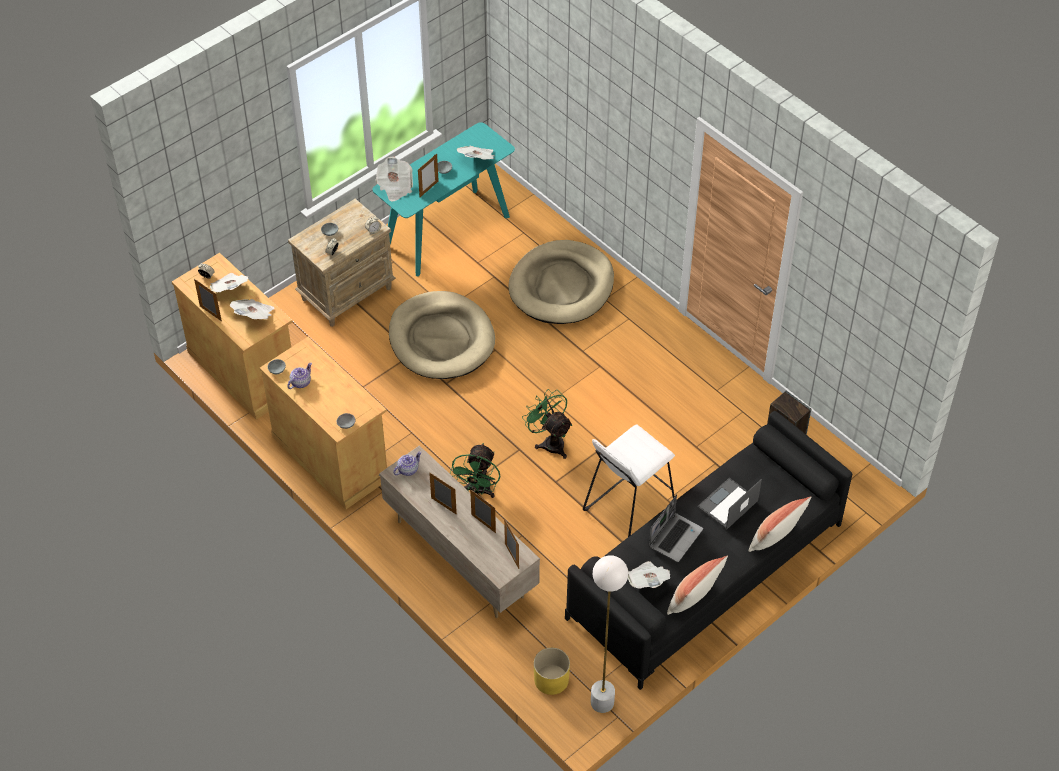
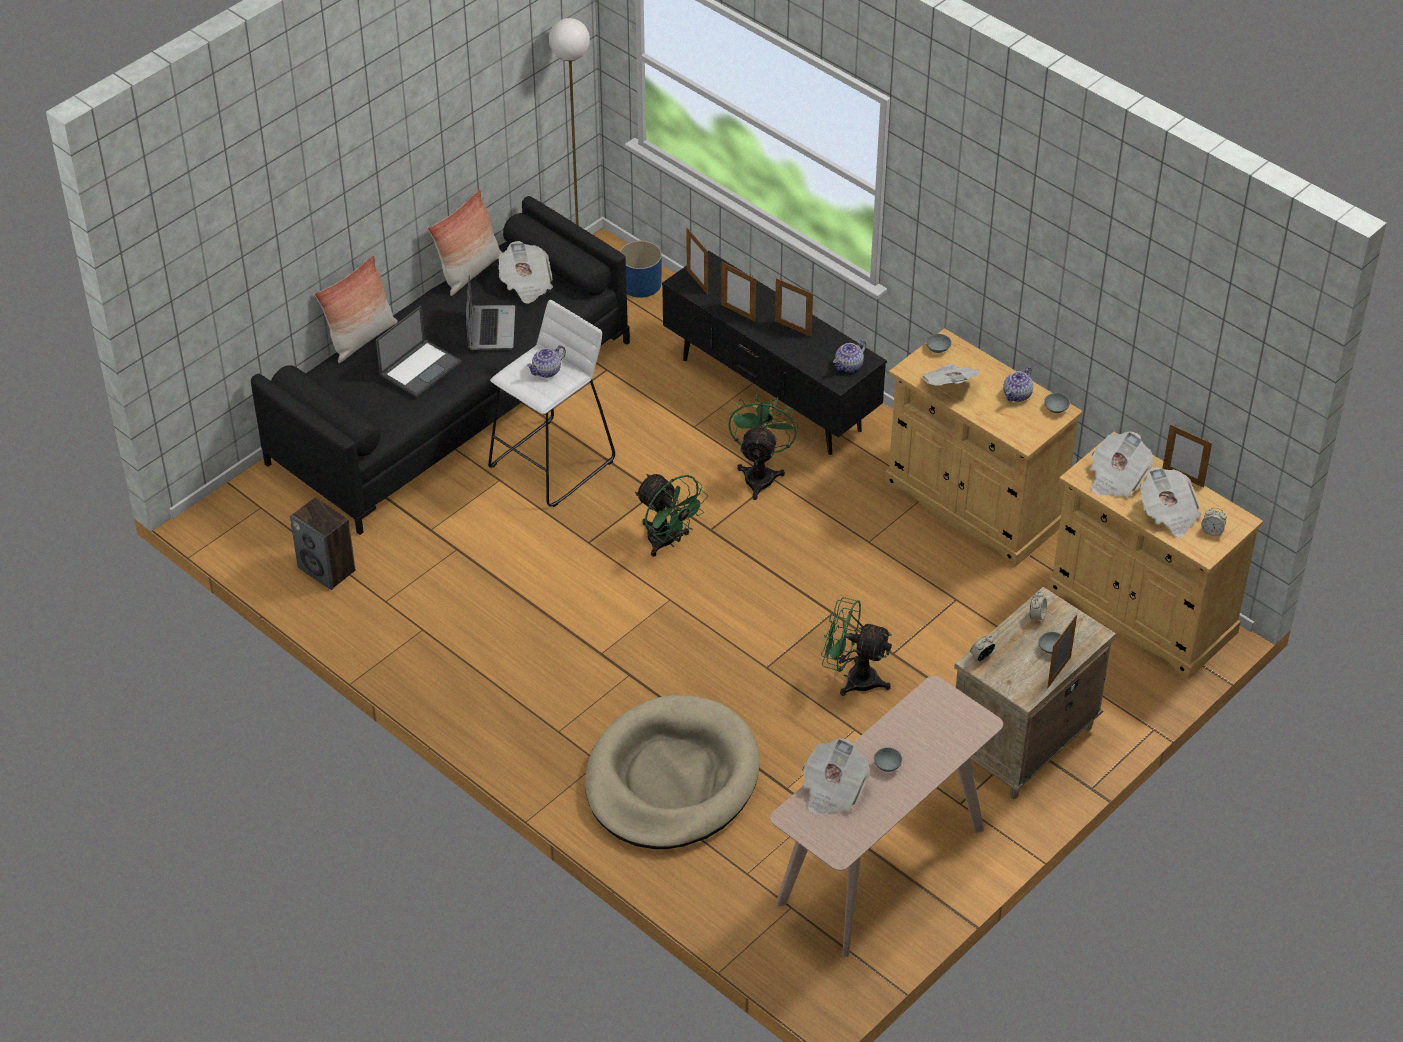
camera: 175 degrees right, 5 degrees down
(395, 187) = (965, 728): newspaper -> newspaper (949, 386)
(429, 189) = (906, 728): picture frame -> picture frame (1059, 672)
(441, 339) = (853, 678): beige dog bed -> green fan
(447, 231) = (881, 866): turquoise console table -> beige console table
(460, 558) = (770, 396): beige tv stand -> black tv stand
(551, 679) = (640, 284): yellow planter -> blue planter
(633, 453) = (546, 371): none -> teapot
(675, 537) = (490, 328): laptop -> laptop turned 150 degrees clockwise

